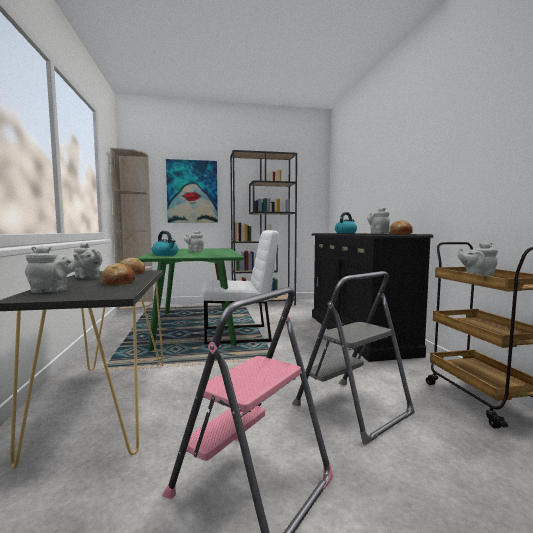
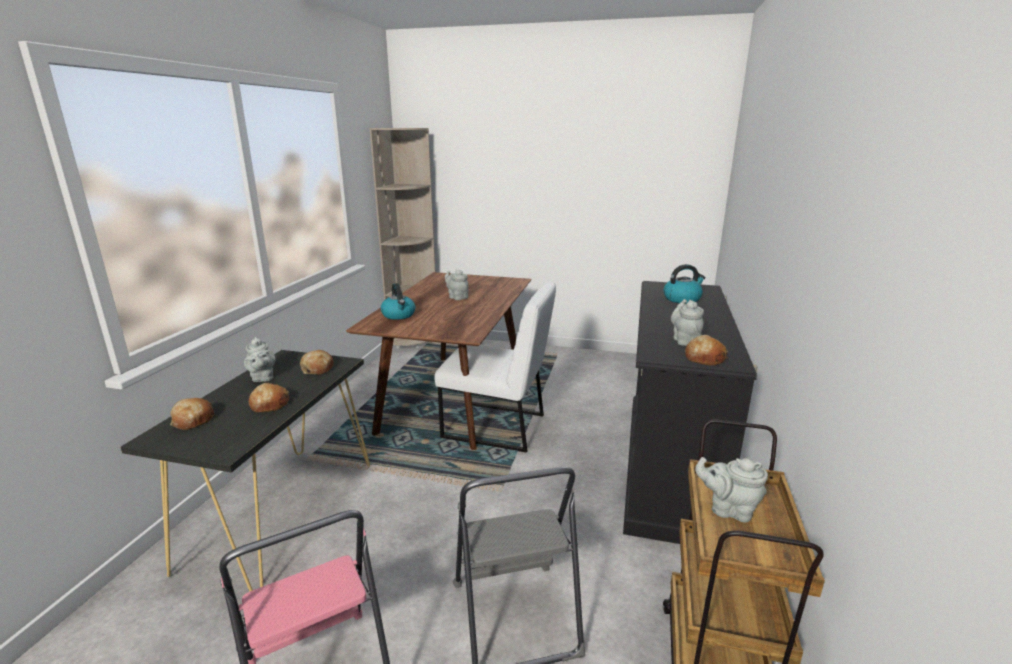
camera: 25 degrees right, 15 degrees up
(52, 291) = (193, 420): grey teapot -> bread
(192, 191) = (492, 179): picture -> none
(196, 327) = (456, 397): green dining table -> brown dining table
(263, 303) = (587, 358): bookcase -> none

